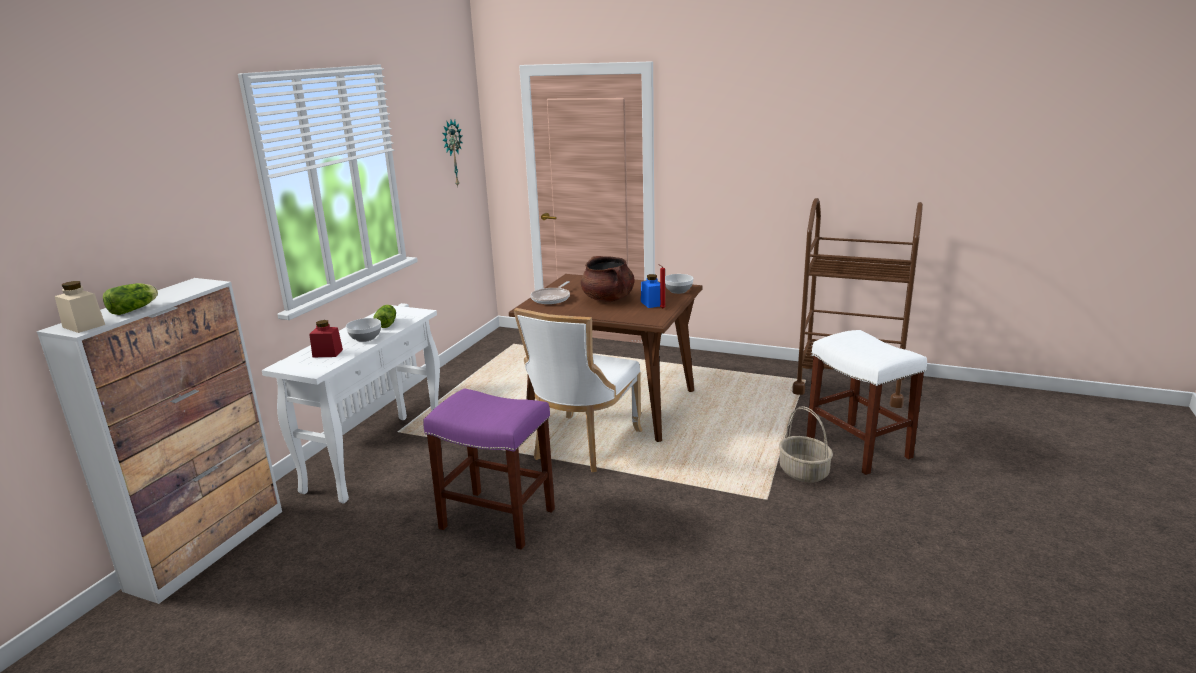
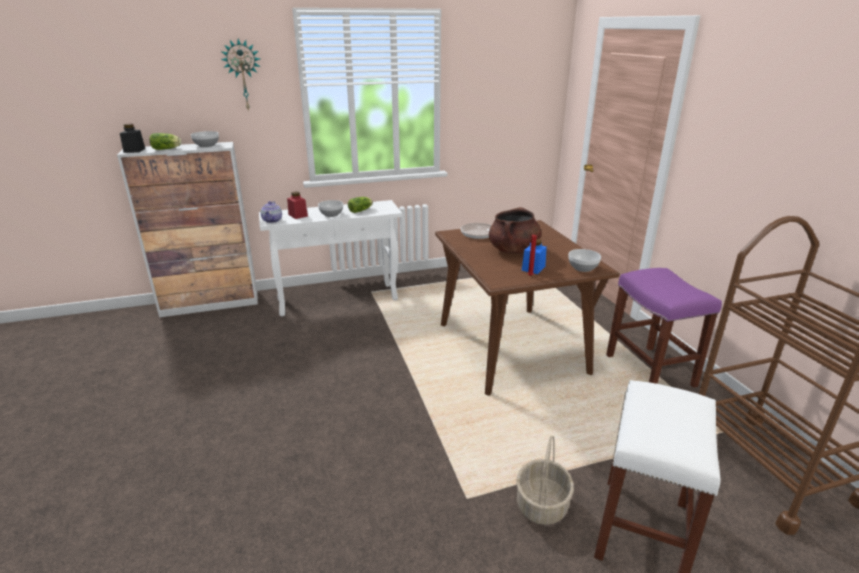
camera: 50 degrees right, 5 degrees up
(84, 326) = (134, 150): beige jar -> black jar
(179, 290) = (206, 145): none -> bowl
(312, 368) = (272, 220): none -> teapot
(451, 153) = (518, 94): wall clock -> wall clock (243, 75)
(496, 519) = (310, 374): purple stool -> purple stool (648, 370)
(582, 445) = (437, 363): white chair -> none

